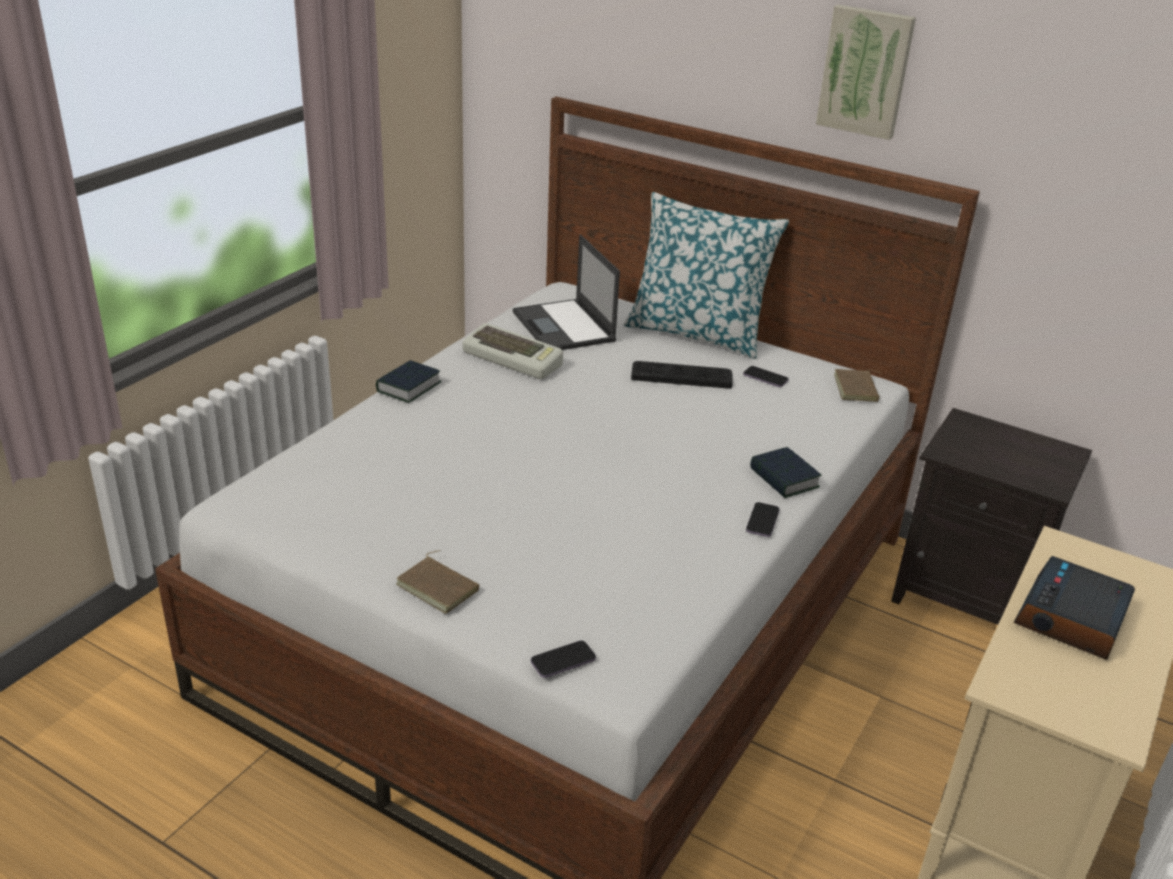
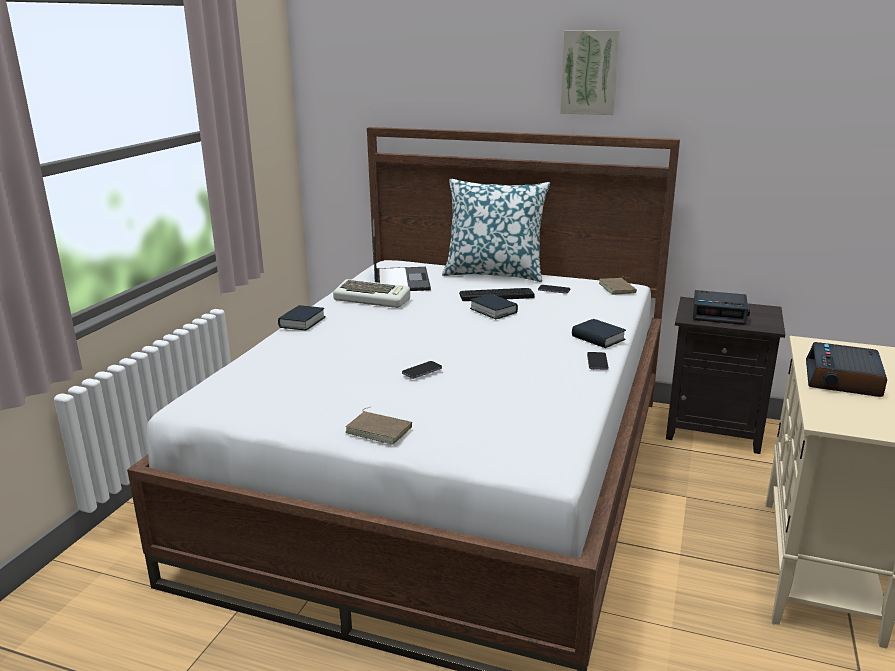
camera: 10 degrees left, 10 degrees down
(563, 661) = (498, 459): phone -> phone (422, 371)
(564, 327) = (401, 280): laptop -> laptop turned 150 degrees counterclockwise
(664, 405) = (493, 311): none -> book
(992, 450) = (719, 314): none -> alarm clock

